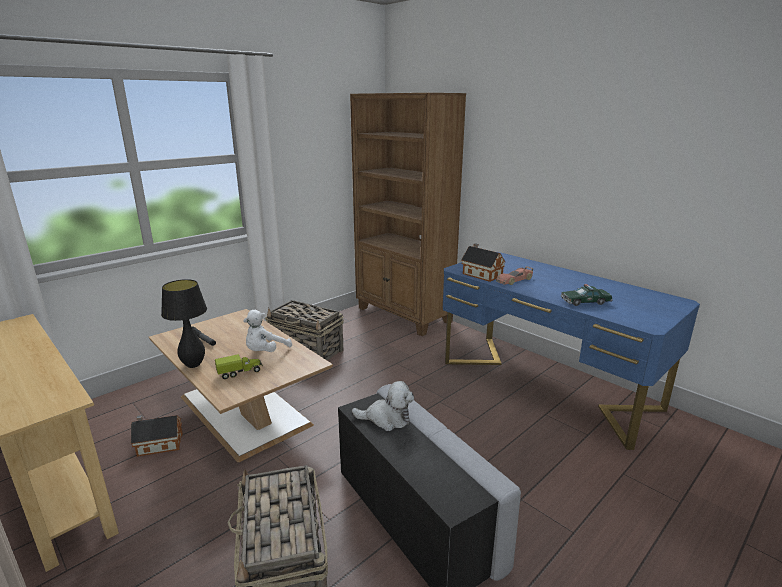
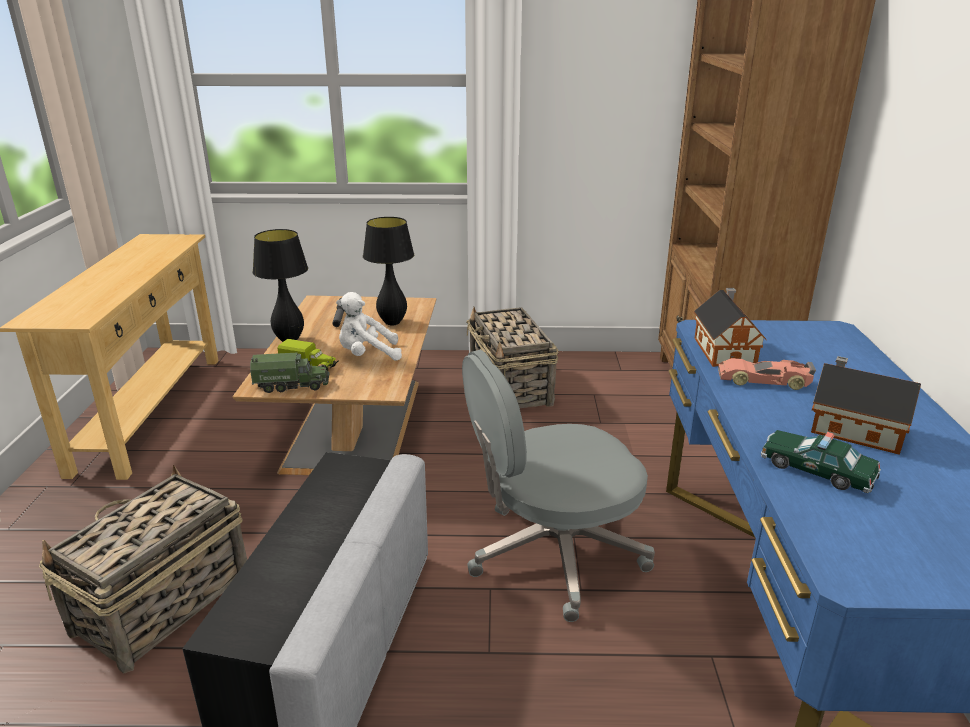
camera: 45 degrees right, 5 degrees up
(158, 444) = (248, 418): toy house -> toy house (852, 429)
(246, 330) = (392, 322): none -> black table lamp
(249, 386) = (292, 385): none -> toy truck
(387, 419) = (344, 494): plush toy -> none
(442, 413) = (553, 554): none -> grey office chair

